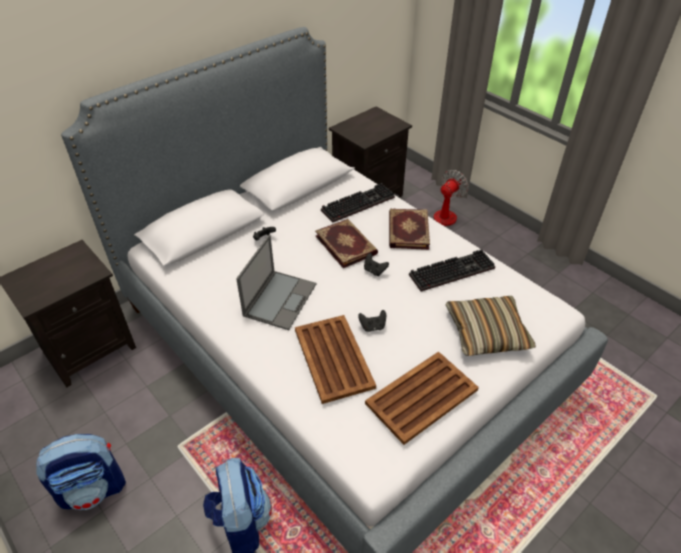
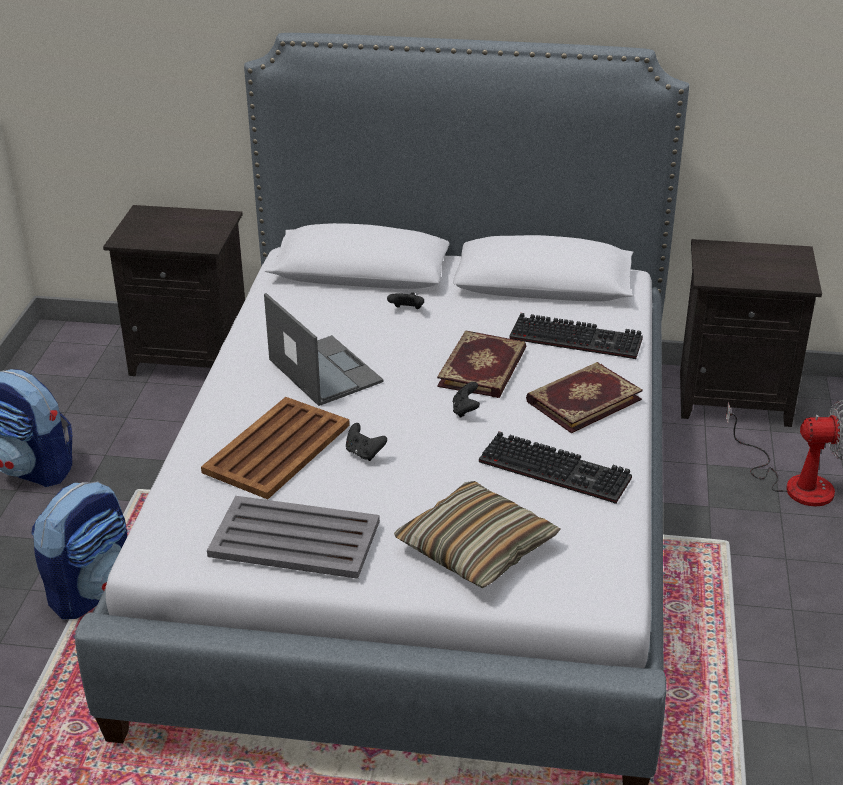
camera: 50 degrees right, 10 degrees down
(280, 299) = (324, 370): laptop -> laptop turned 105 degrees counterclockwise
(420, 397) = (293, 538): brown tray -> grey tray

